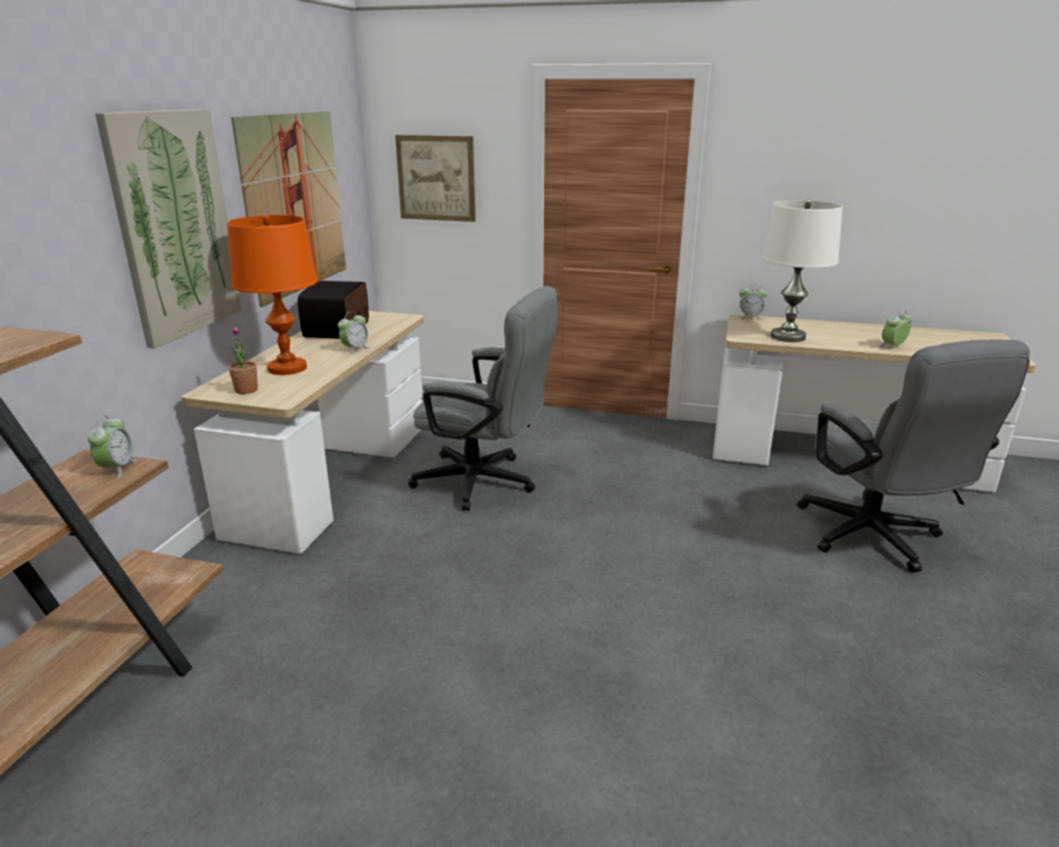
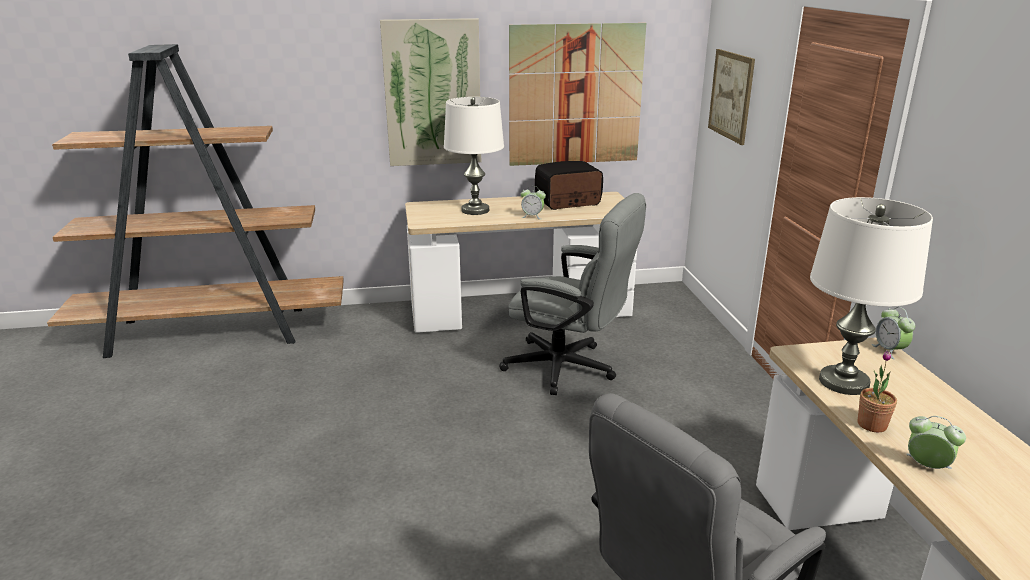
camera: 65 degrees right, 0 degrees up
(117, 468) = (295, 217): alarm clock -> none
(246, 390) = (428, 212): potted plant -> potted plant (872, 424)
(287, 368) = (475, 210): orange table lamp -> white table lamp
(485, 483) = (569, 369): grey office chair -> grey office chair turned 60 degrees counterclockwise

